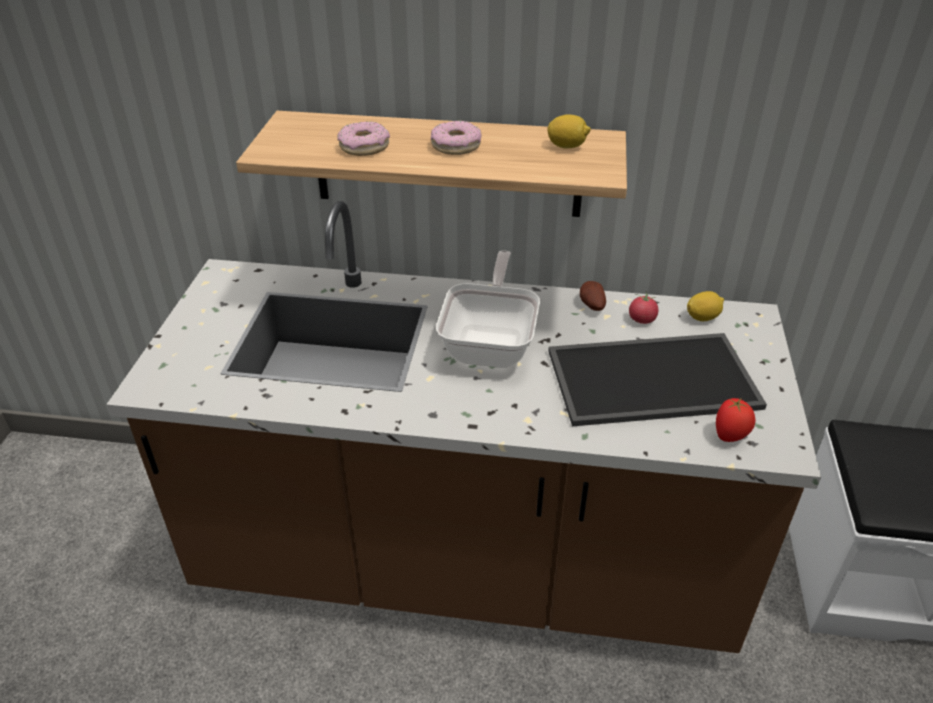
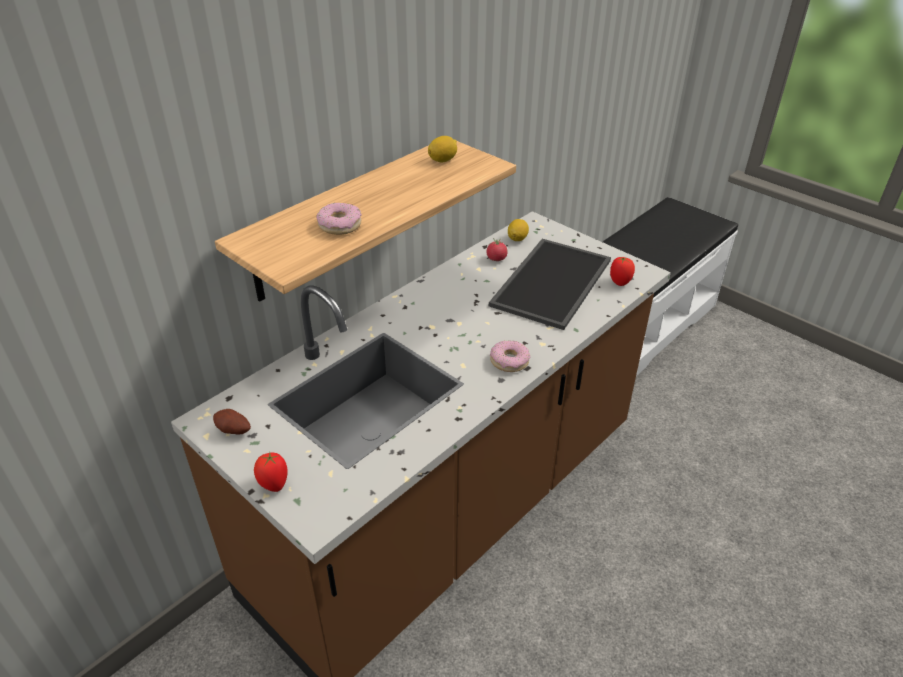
camera: 55 degrees left, 0 degrees up
(173, 343) = (273, 484): none -> tomato
(455, 146) = (388, 193): donut -> donut (509, 361)
(491, 343) = (456, 324): frying pan -> none
(591, 305) = (462, 269): potato -> potato (233, 431)

